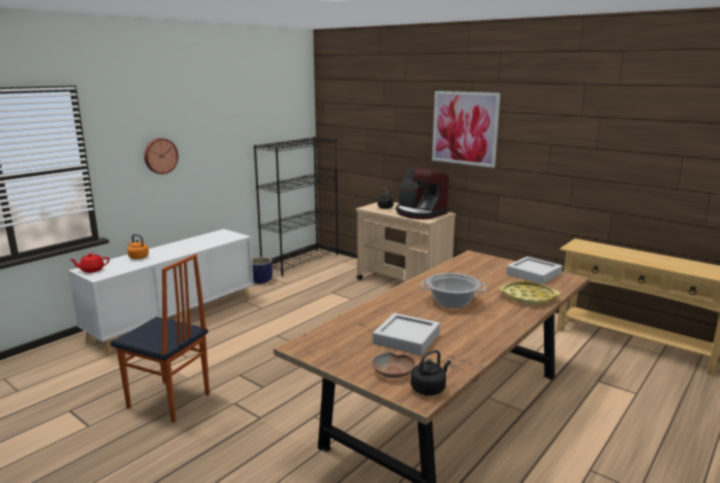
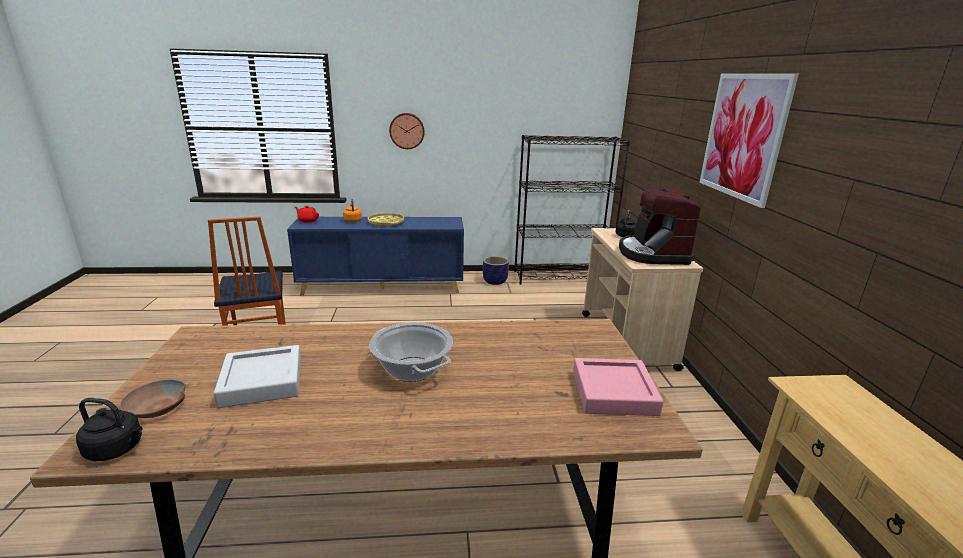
camera: 45 degrees right, 5 degrees up
(175, 317) = (383, 286): white cabinet -> blue cabinet
(528, 297) = (513, 419): yellow tray -> yellow tray (386, 223)
(533, 274) = (613, 392): grey tray -> pink tray

